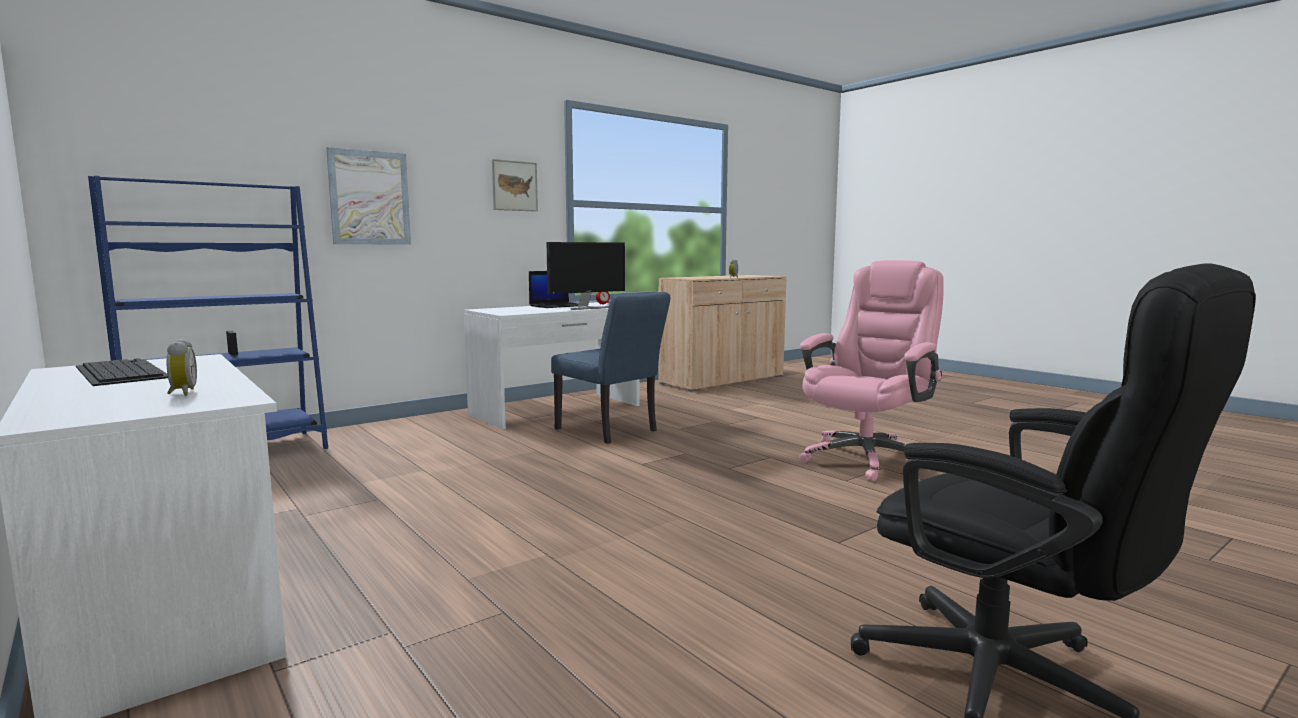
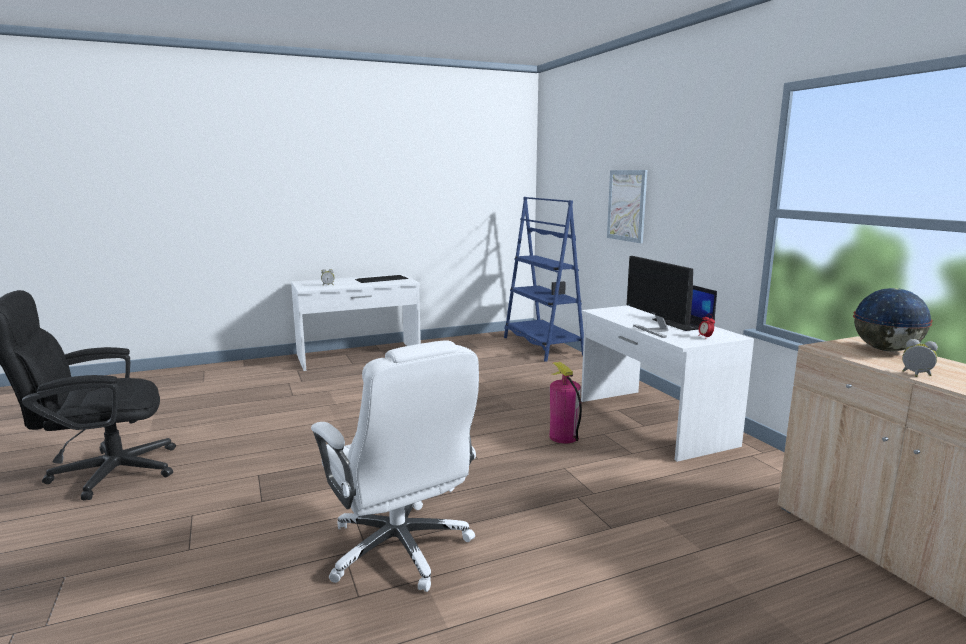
camera: 105 degrees right, 5 degrees up
(514, 186) = (719, 193): picture -> none
(611, 431) = (563, 437): blue chair -> fire extinguisher
(689, 277) = (885, 350): none -> globe
(867, 459) = (400, 549): pink office chair -> white office chair

